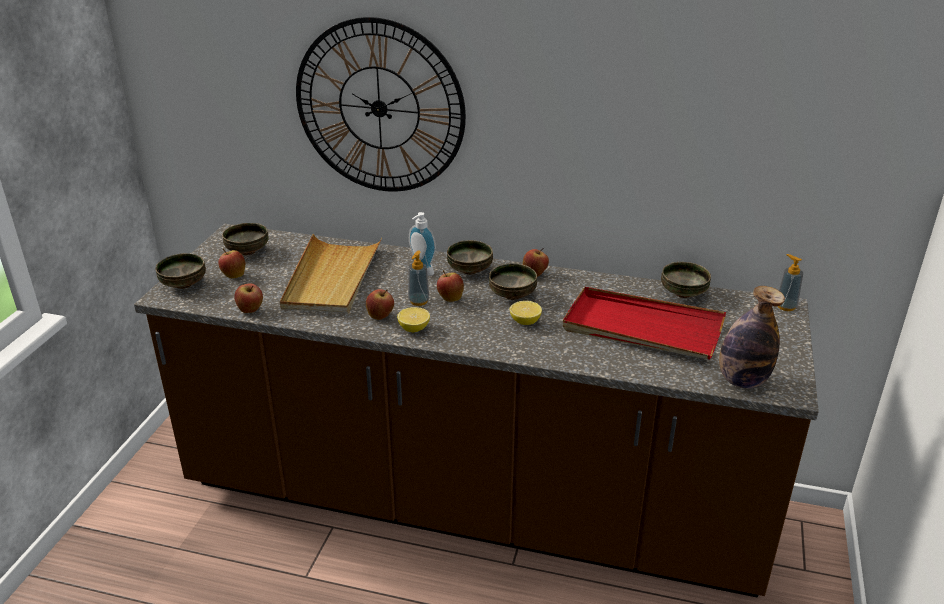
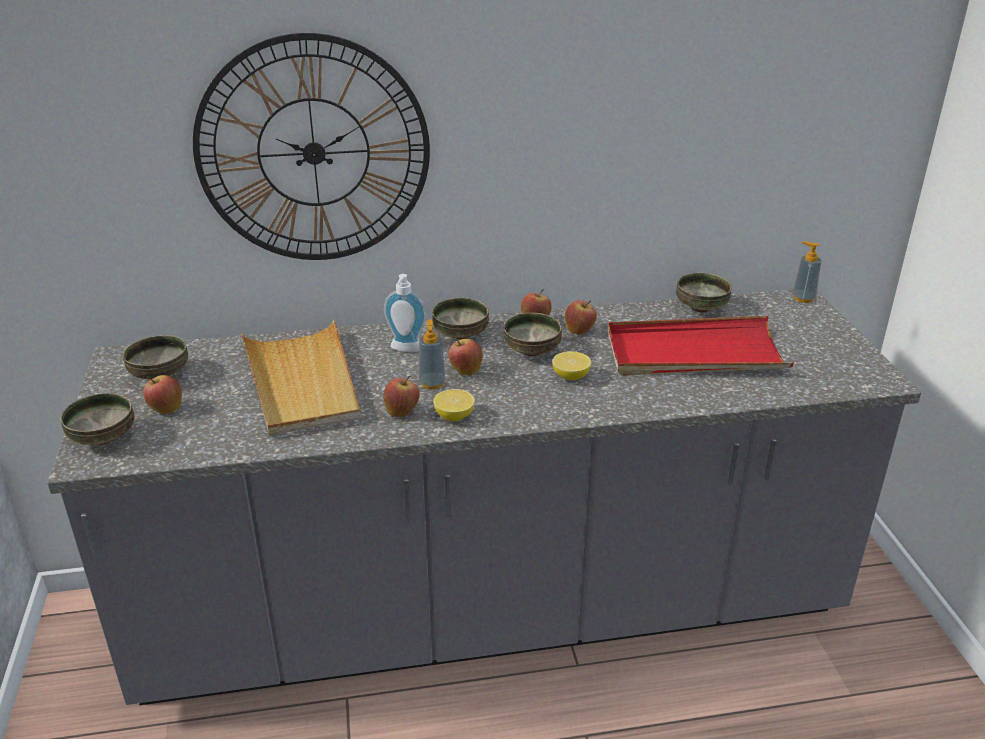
camera: 25 degrees left, 0 degrees up
(250, 310) = (227, 447): apple -> apple (579, 331)
(472, 504) = (492, 613): brown counter -> grey counter
(742, 380) = (832, 381): bottle -> none

